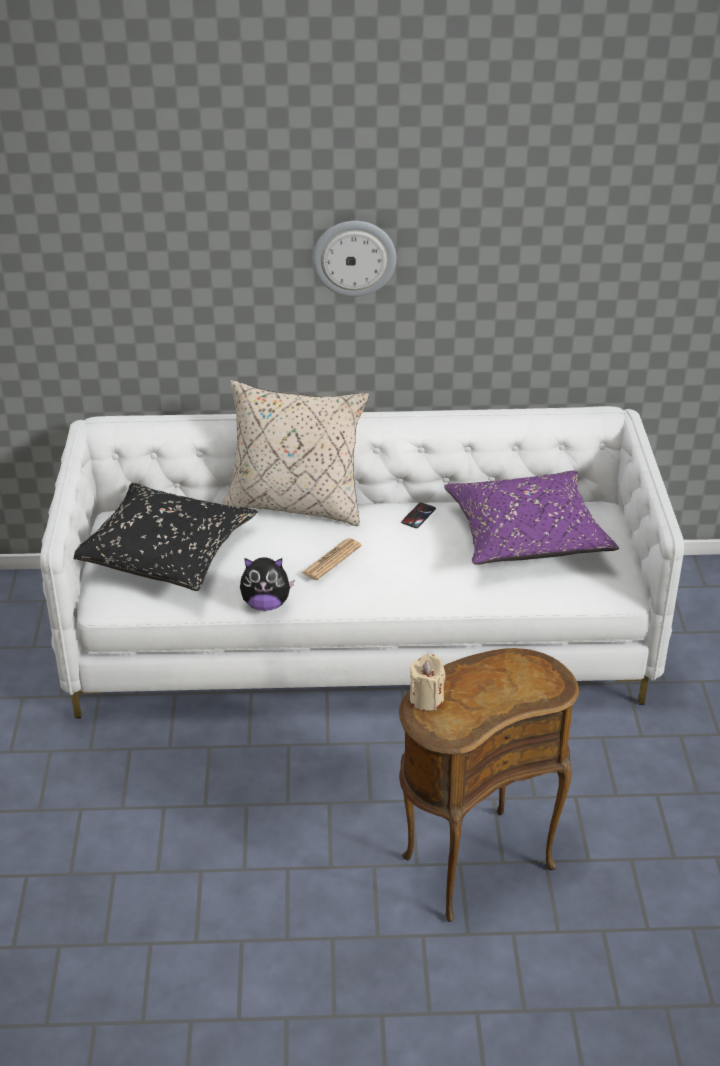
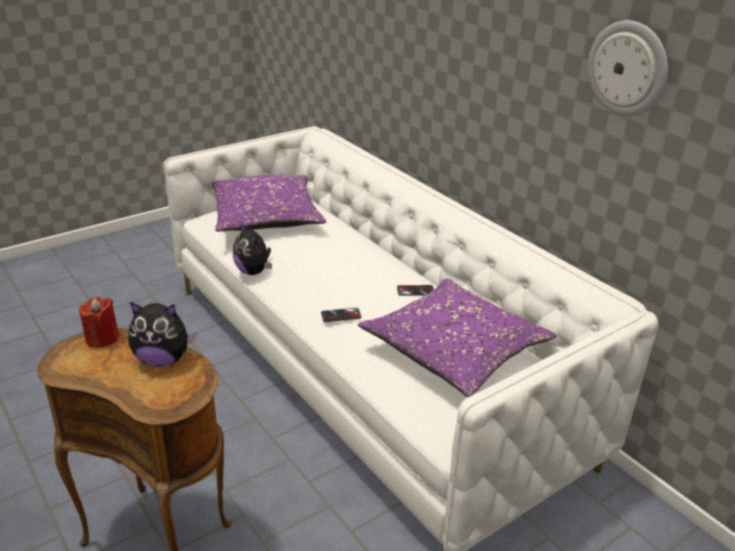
camera: 55 degrees right, 5 degrees down
(165, 553) = (266, 217): black pillow -> purple pillow
(296, 504) = (368, 240): beige pillow -> none
(331, 560) = (320, 274): newspaper -> none
(354, 257) = (470, 53): wall clock -> wall clock (628, 68)
(415, 575) = (341, 315): none -> phone
(426, 699) = (102, 338): beige candle -> red candle
(490, 672) = (163, 359): none -> plush toy

